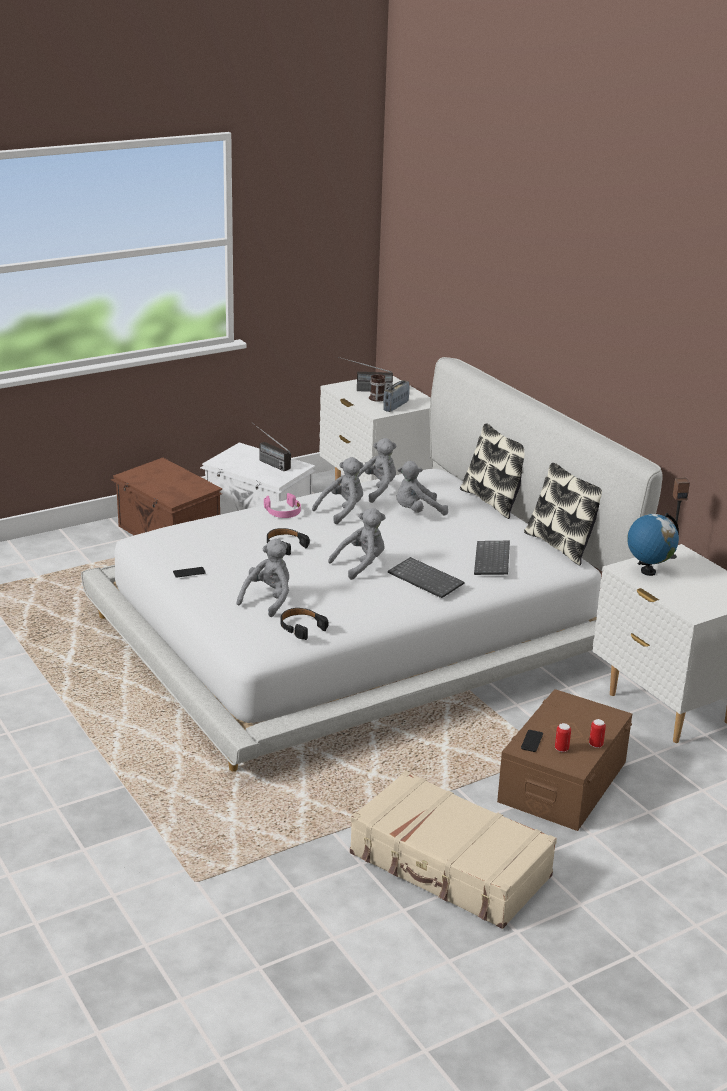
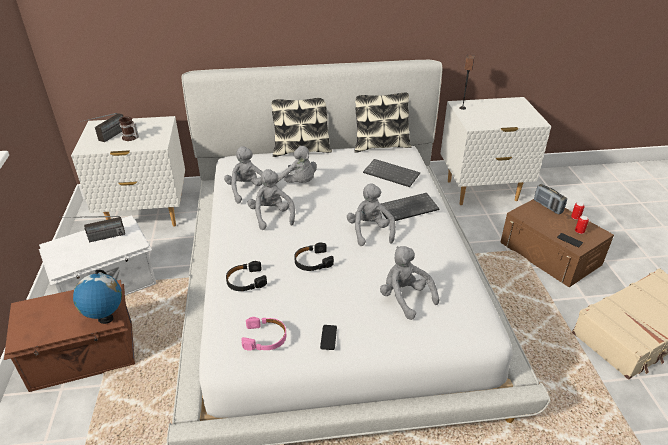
camera: 65 degrees left, 10 degrees up
(283, 512) = (248, 247): pink headphones -> pink headphones (265, 338)
(301, 627) = (460, 291): black headphones -> black headphones (246, 281)
(395, 406) = (155, 134): radio -> radio (547, 206)
(417, 512) = (298, 183): grey plush toy -> grey plush toy turned 60 degrees counterclockwise
(648, 571) = (480, 120): globe -> globe (105, 319)

